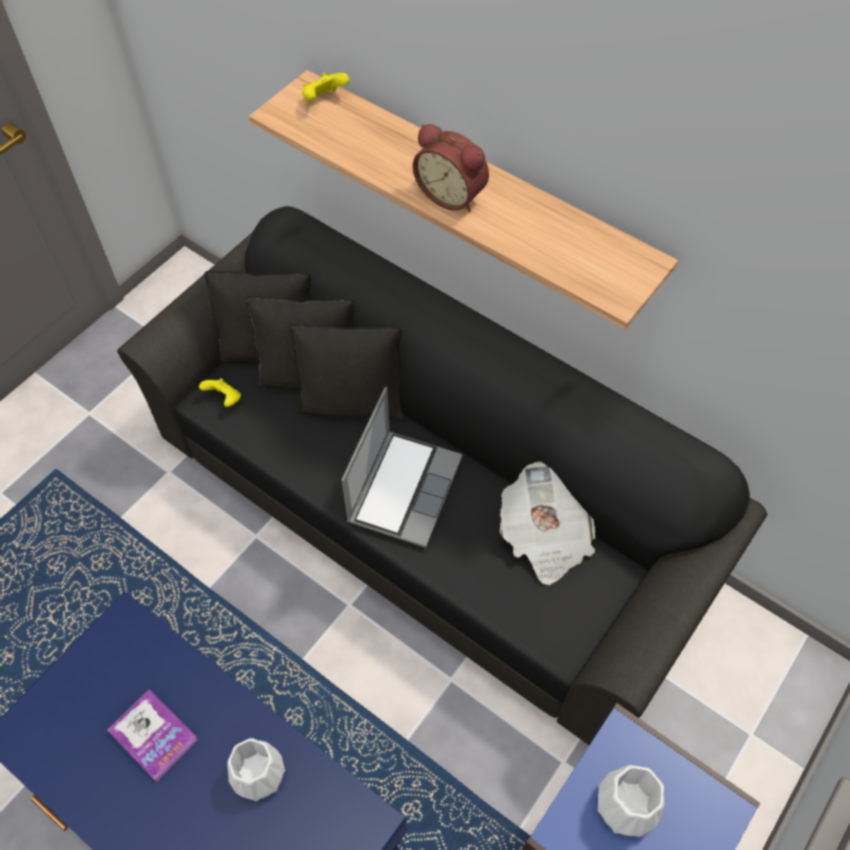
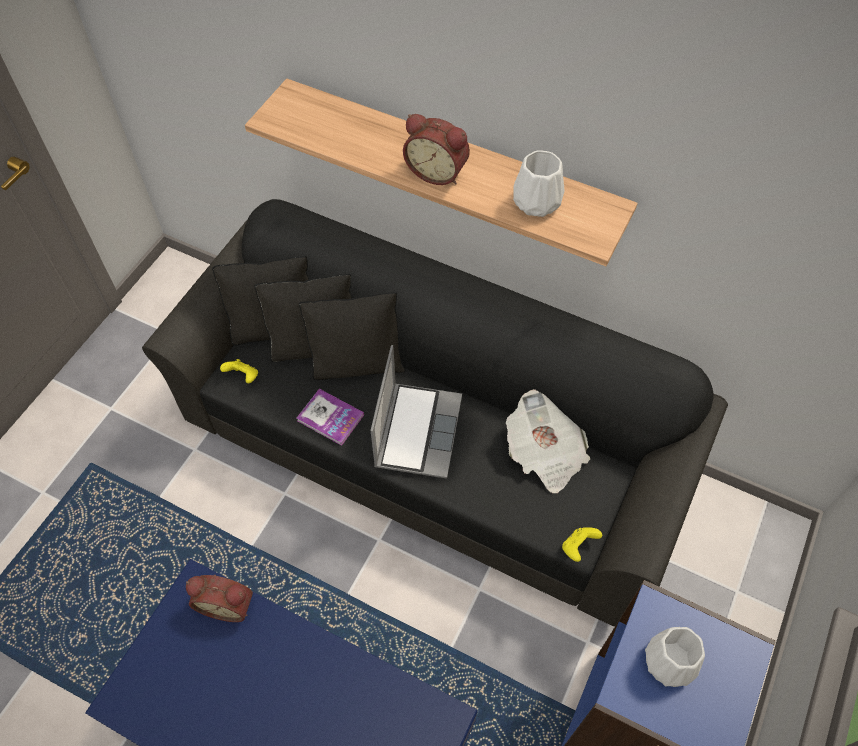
camera: 10 degrees left, 0 degrees up
(153, 735) = (243, 679): book -> book (330, 418)
(154, 648) = (227, 604): none -> alarm clock
(257, 775) = (342, 697): white vase -> white vase (535, 203)
(324, 100) = (308, 103): yellow game controller -> yellow game controller (578, 547)

